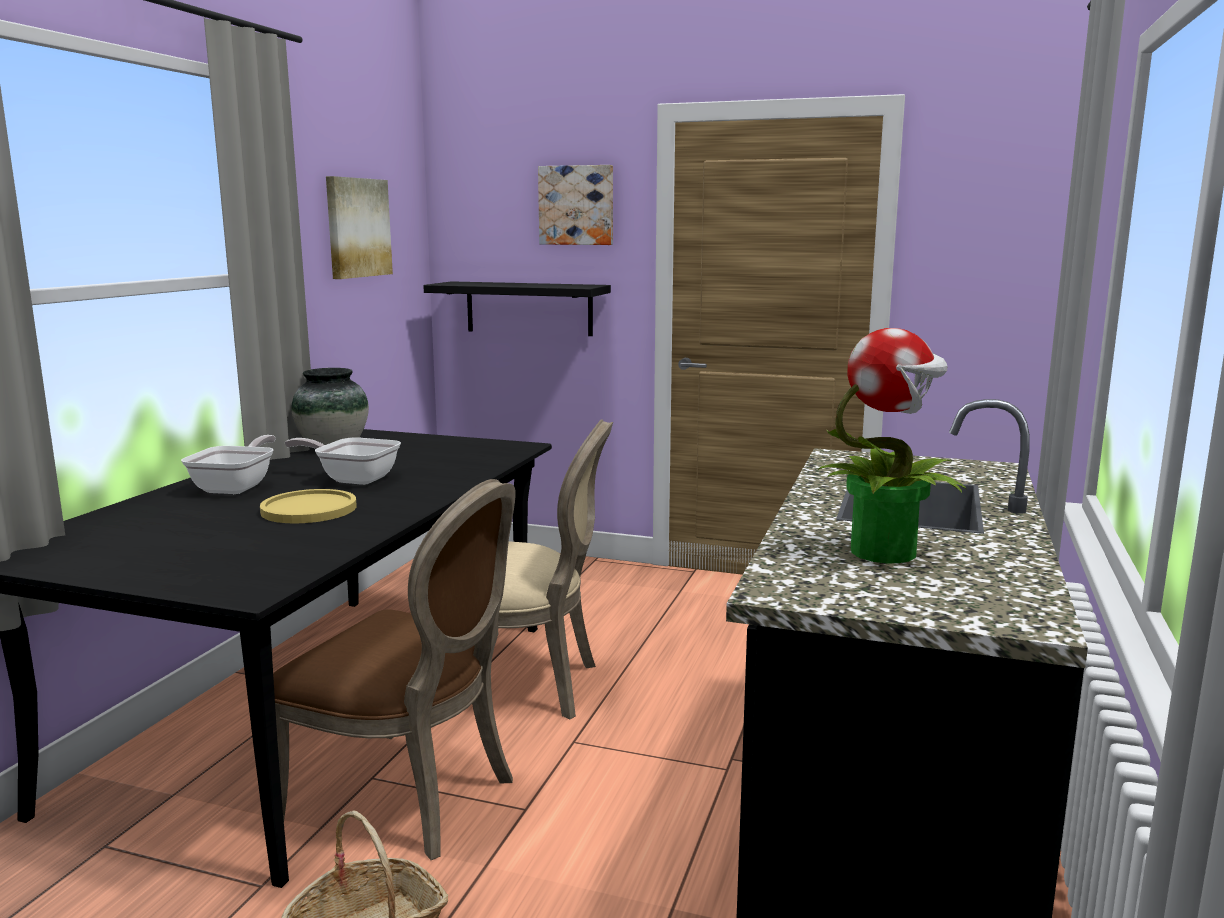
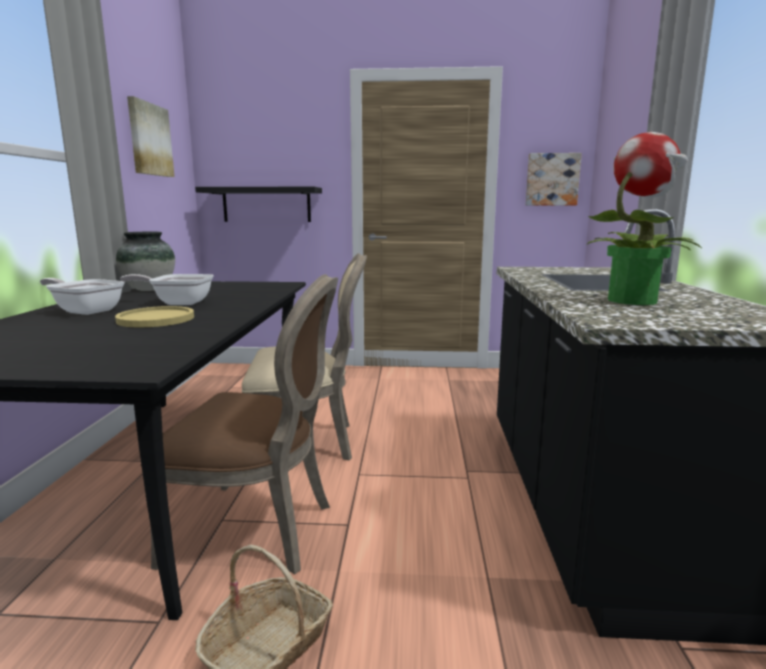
camera: 15 degrees left, 0 degrees up
(237, 487) = (85, 311): frying pan -> frying pan turned 60 degrees counterclockwise
(577, 205) = (297, 136): picture -> picture (552, 179)

